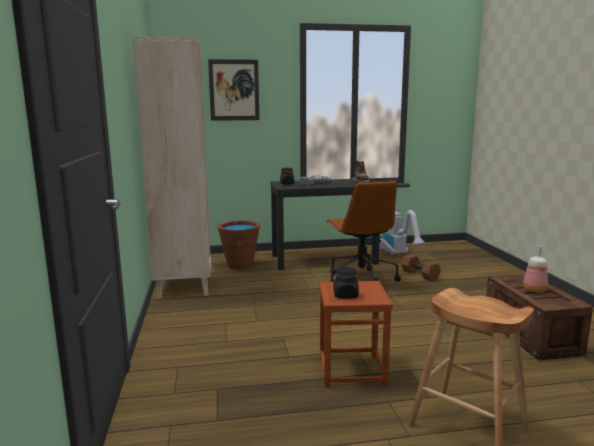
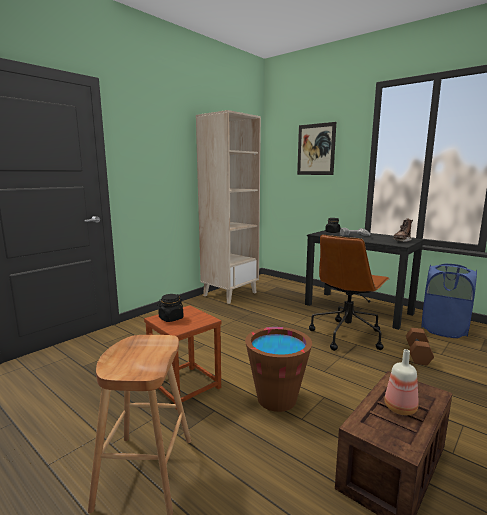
camera: 50 degrees right, 0 degrees up
(240, 265) = (288, 293): brown bucket -> brown bucket (276, 399)
(399, 254) = (444, 329): vacuum cleaner -> blue laundry basket

